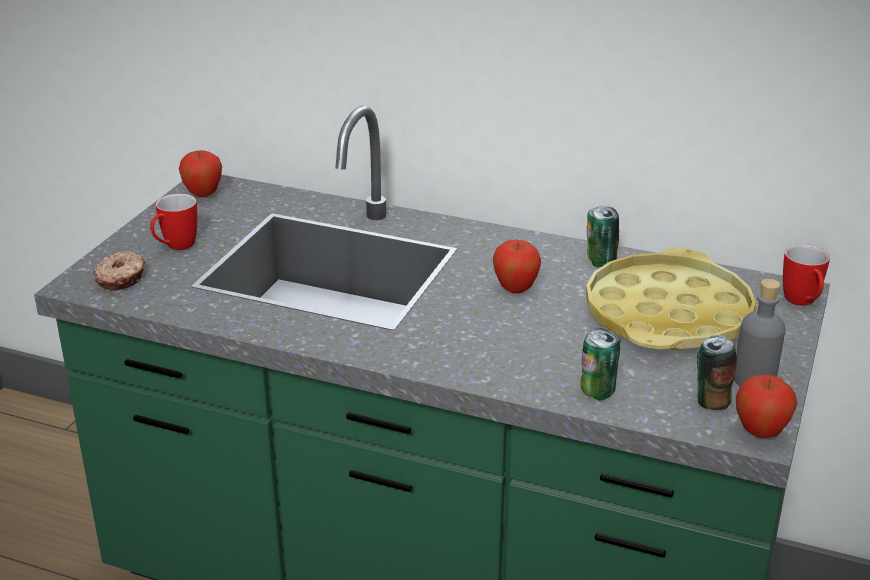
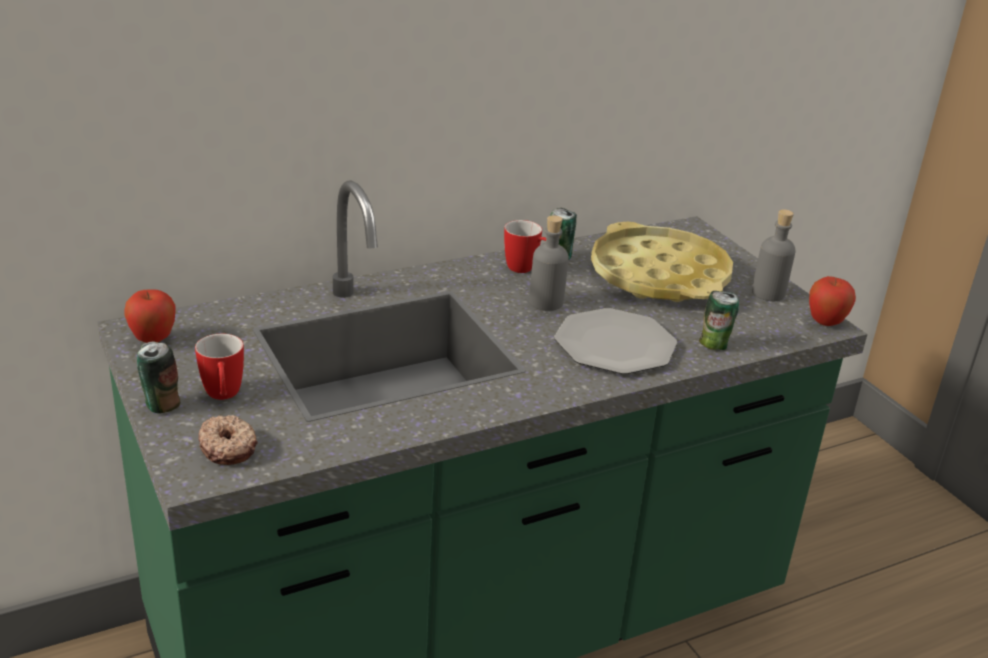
camera: 50 degrees left, 0 degrees up
(506, 347) = (615, 344): none -> plate
(515, 289) = (546, 302): apple -> grey bottle
(711, 400) = (773, 317): can -> can (161, 404)
(803, 303) = (707, 234): mug -> mug (526, 270)

